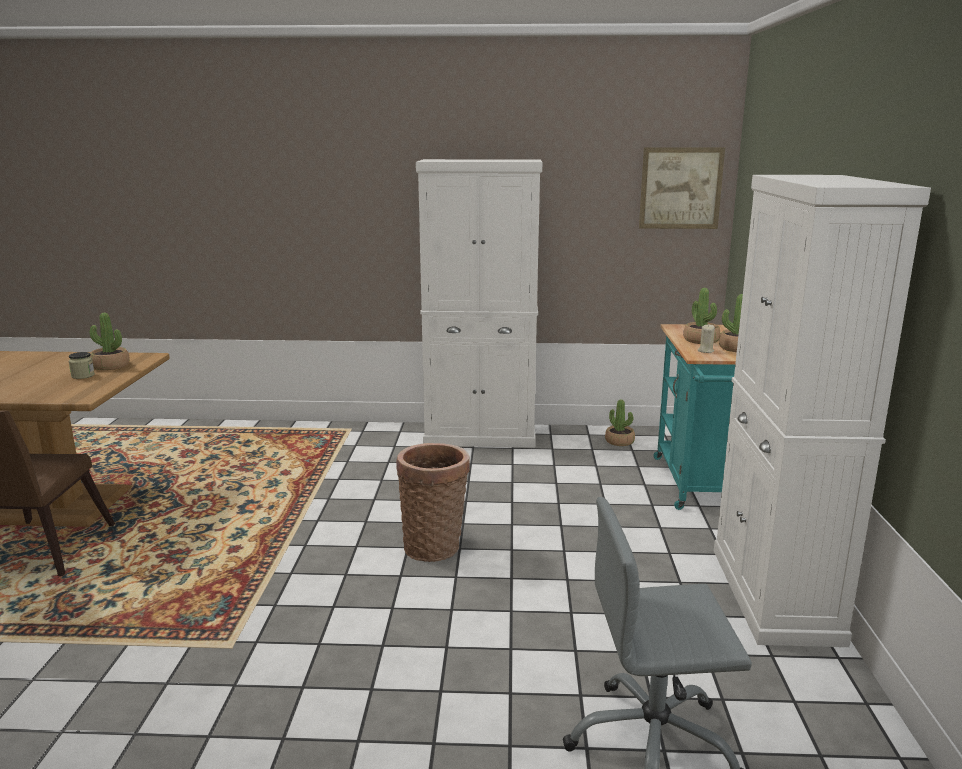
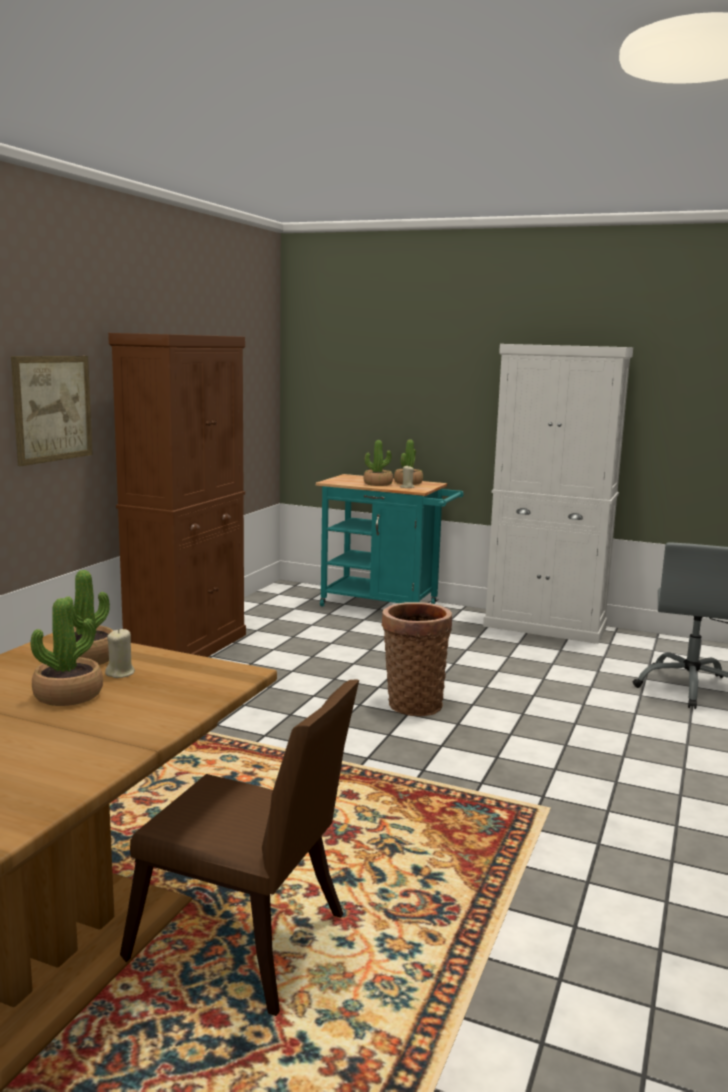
camera: 70 degrees left, 5 degrees down
(83, 376) = (120, 673): jar -> beige candle
(480, 436) = (187, 648): white cabinet -> brown cabinet
(619, 441) = (272, 608): potted plant -> potted plant (68, 695)
(680, 188) = (258, 363): picture -> picture (52, 408)

